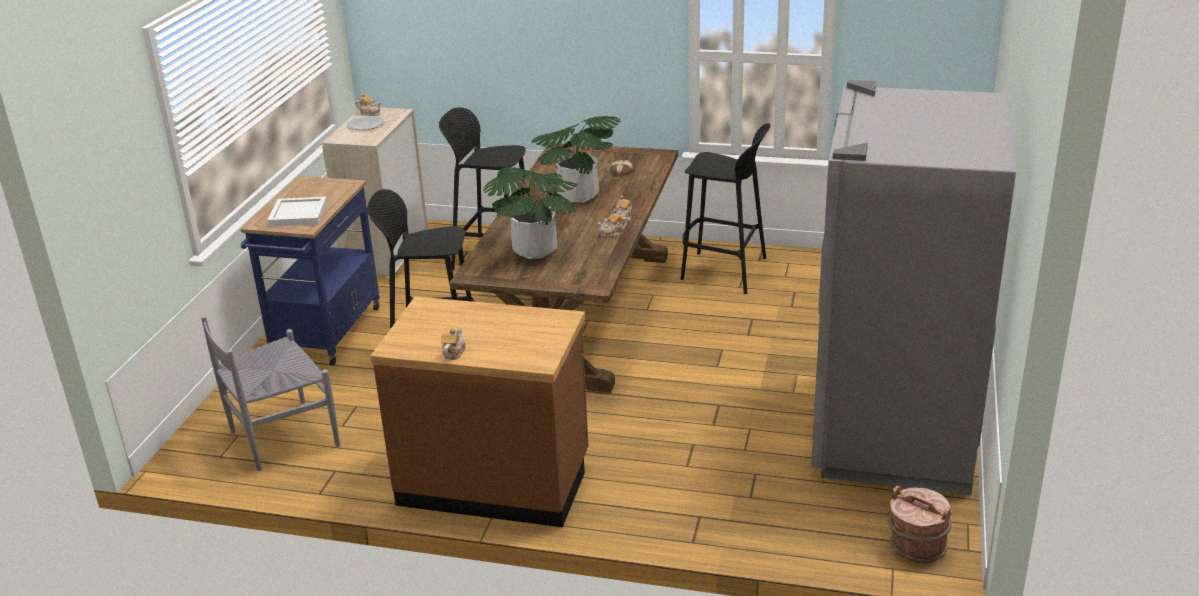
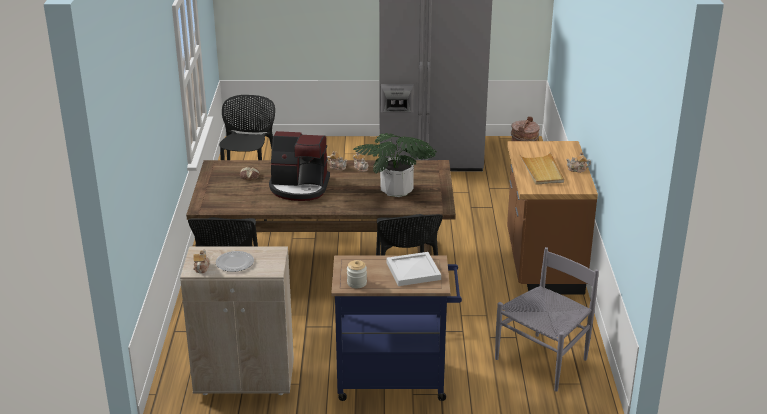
camera: 105 degrees left, 0 degrees up
(282, 437) = (544, 360): grey chair -> grey chair turned 90 degrees counterclockwise
(303, 187) = (357, 283): none -> jar
(468, 322) = (542, 171): none -> beige tray
(578, 196) = (299, 187): potted plant -> coffee machine

